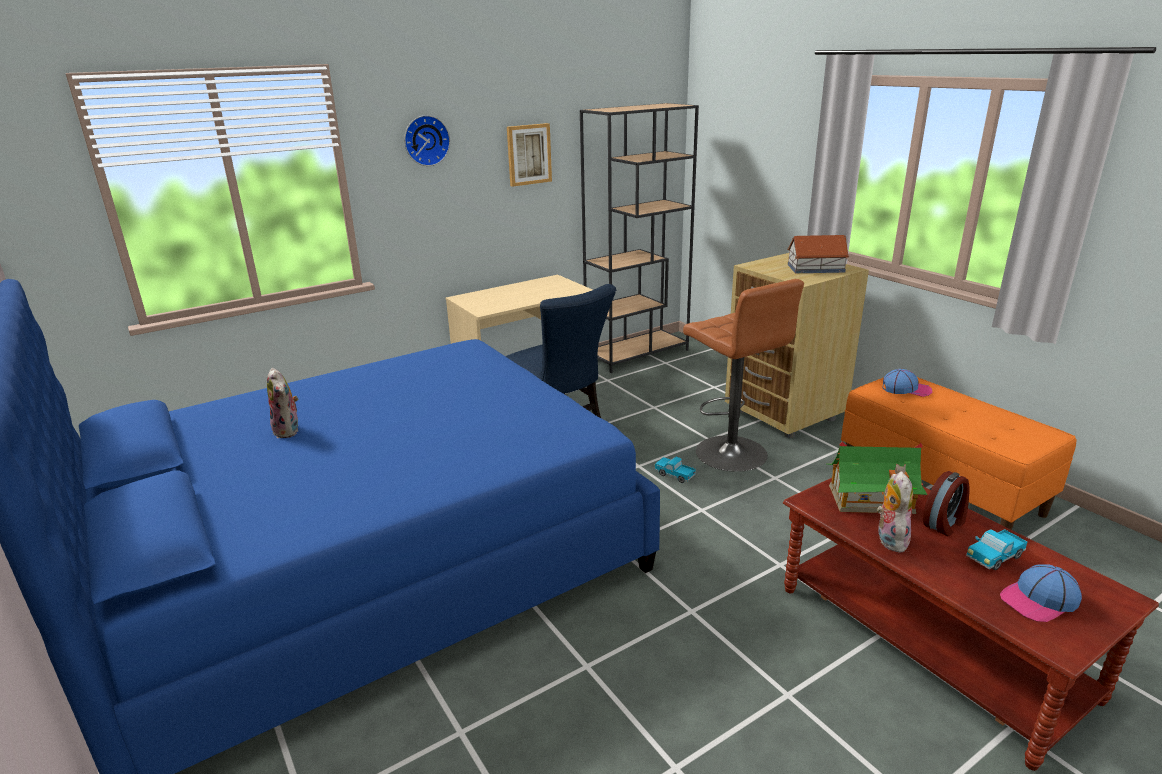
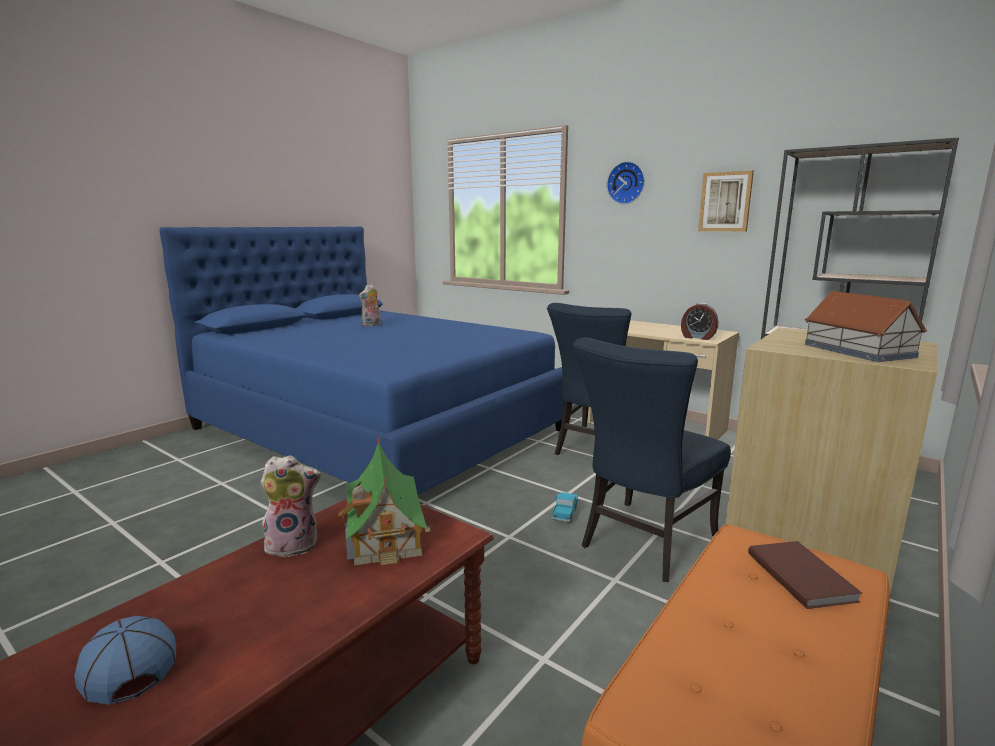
camera: 70 degrees right, 10 degrees down
(731, 454) = (643, 543): brown stool -> blue chair
(906, 389) = (801, 575): cap -> brown book
(945, 523) = (330, 588): alarm clock -> alarm clock (698, 337)
(994, 558) = (239, 627): toy truck -> none

